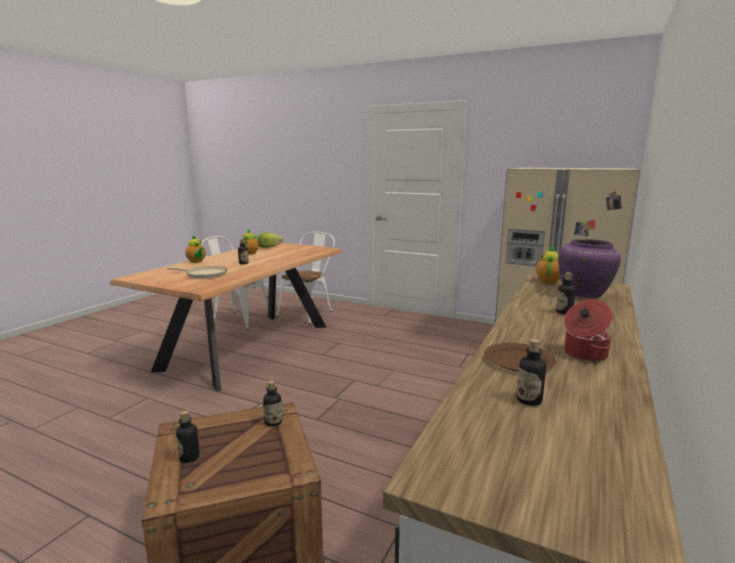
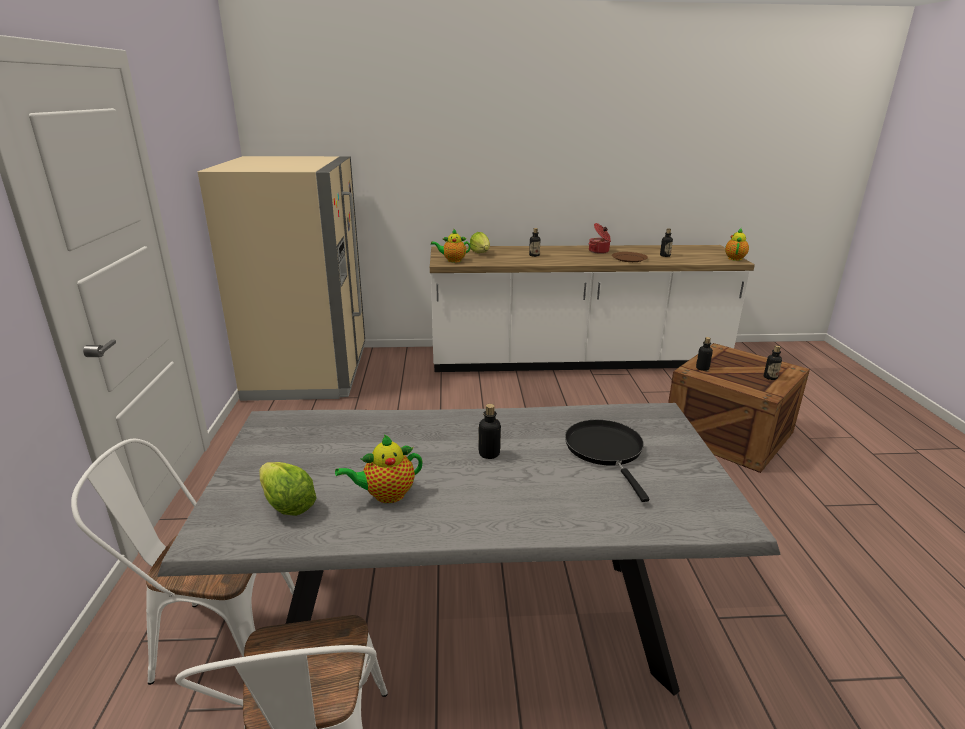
camera: 120 degrees left, 10 degrees up
(196, 262) = (540, 523): teapot -> teapot (735, 258)
(204, 274) = (606, 451): beige frying pan -> black frying pan
(248, 346) = (471, 623): brown dining table -> grey dining table
(585, 294) = (480, 253): purple vase -> lettuce

